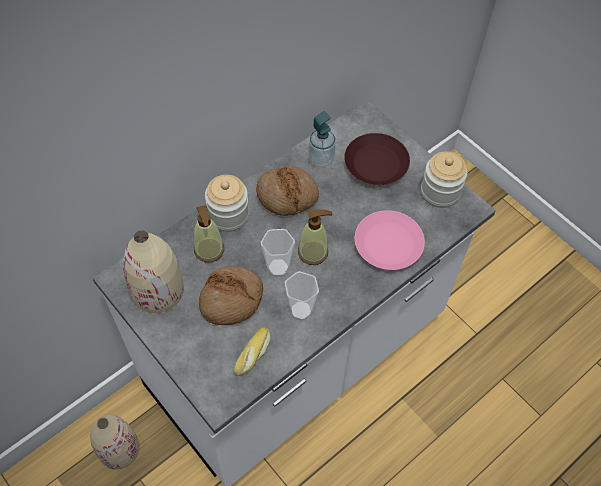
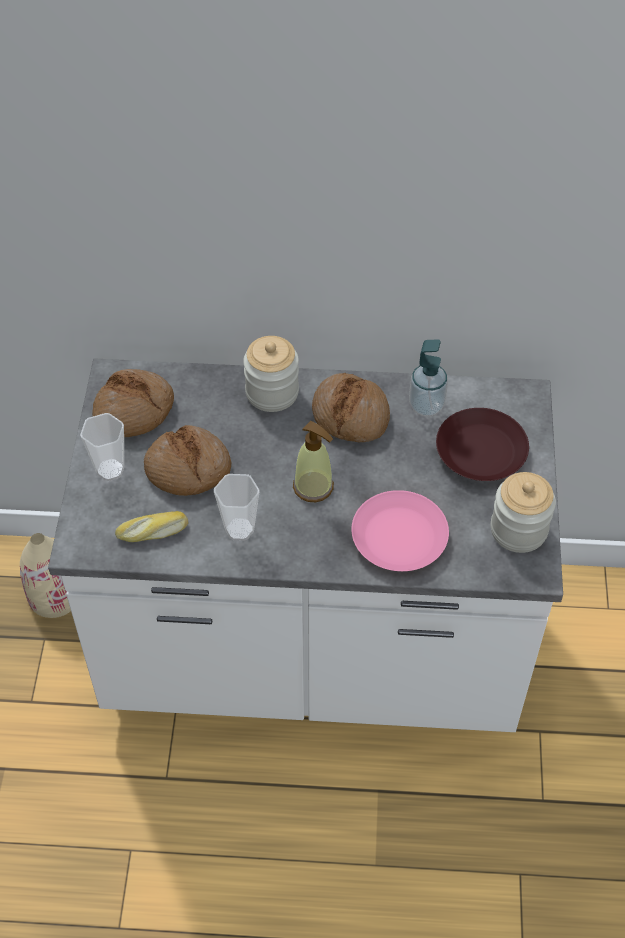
camera: 45 degrees right, 5 degrees down
(158, 290) = (134, 411): beige vase -> bread
(209, 250) = (218, 410): soap dispenser -> none
(278, 267) = (263, 474): cup -> cup (110, 470)

